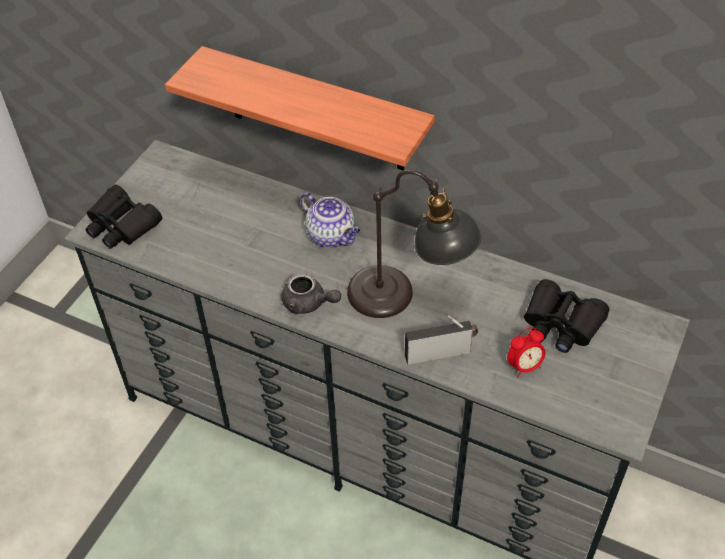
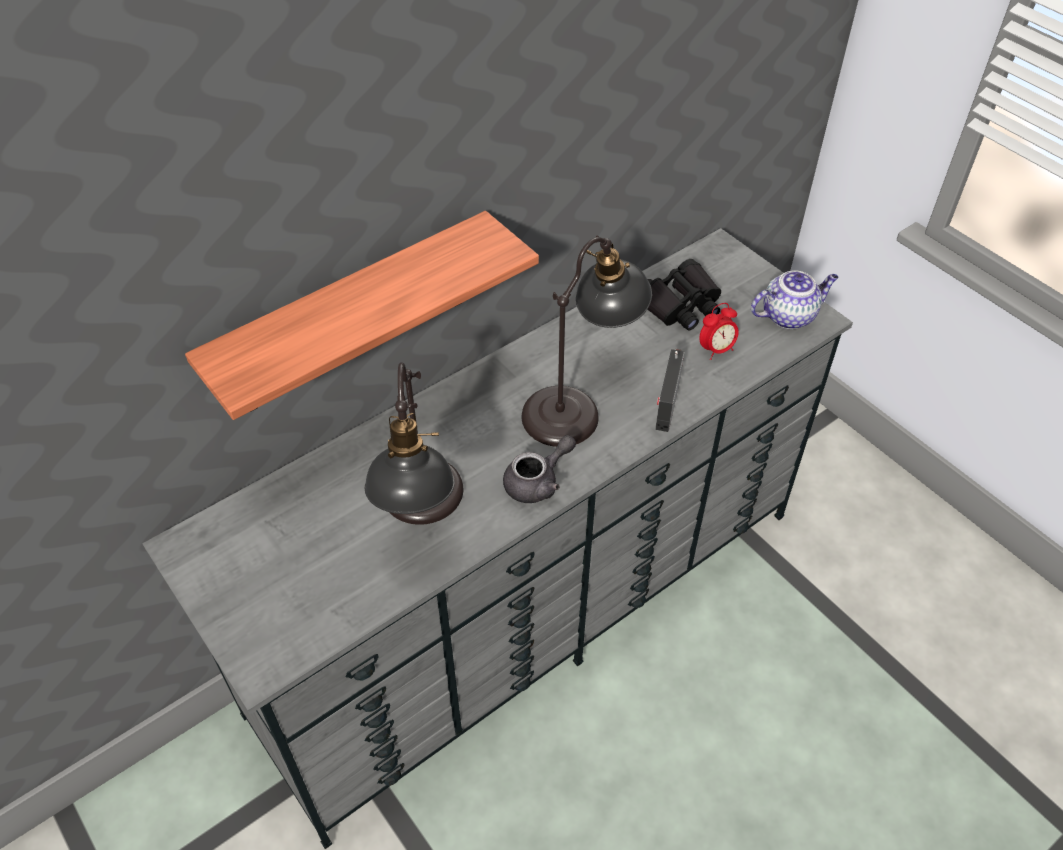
camera: 65 degrees left, 0 degrees up
(122, 225) = (277, 630): black binoculars -> none
(239, 256) = (423, 521): none -> grey table lamp
(332, 236) = (452, 426): teapot -> teapot (789, 315)
(524, 366) = (716, 350): alarm clock -> alarm clock turned 60 degrees clockwise

